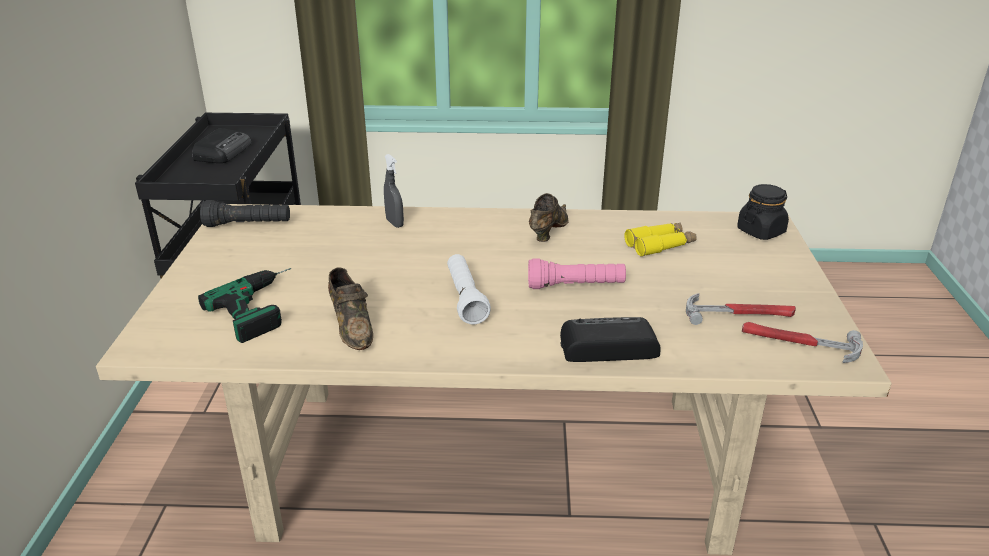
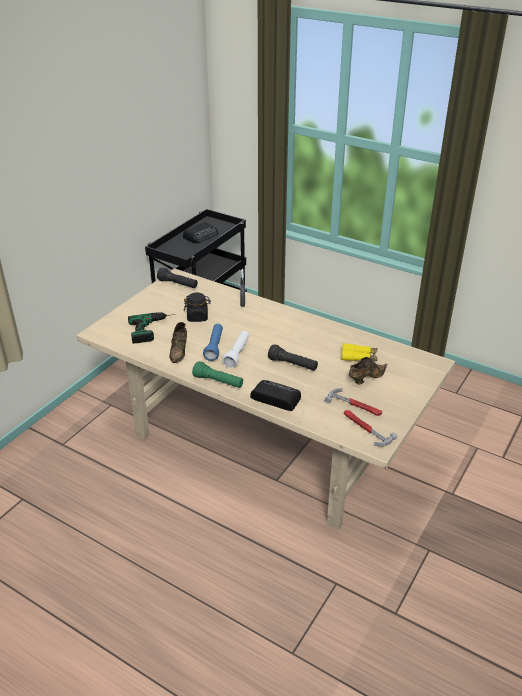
camera: 30 degrees right, 5 degrees up
(412, 300) = (214, 347): none -> blue flashlight
(479, 355) = (218, 382): none -> green flashlight
(547, 232) = (310, 331): brown shoe -> brown shoe (366, 378)
(576, 286) = (293, 365): pink flashlight -> black flashlight
(761, 231) = (423, 367): black jar -> black jar (197, 317)

